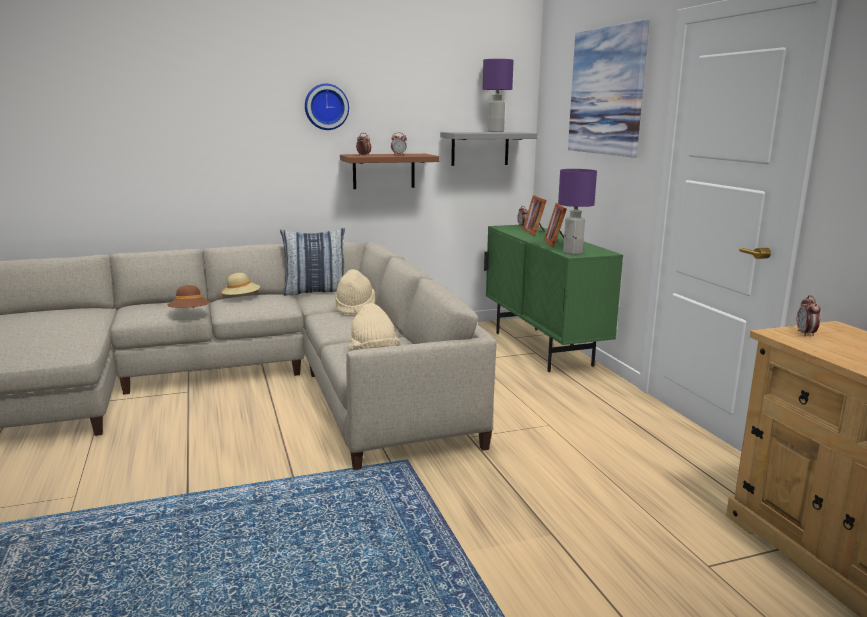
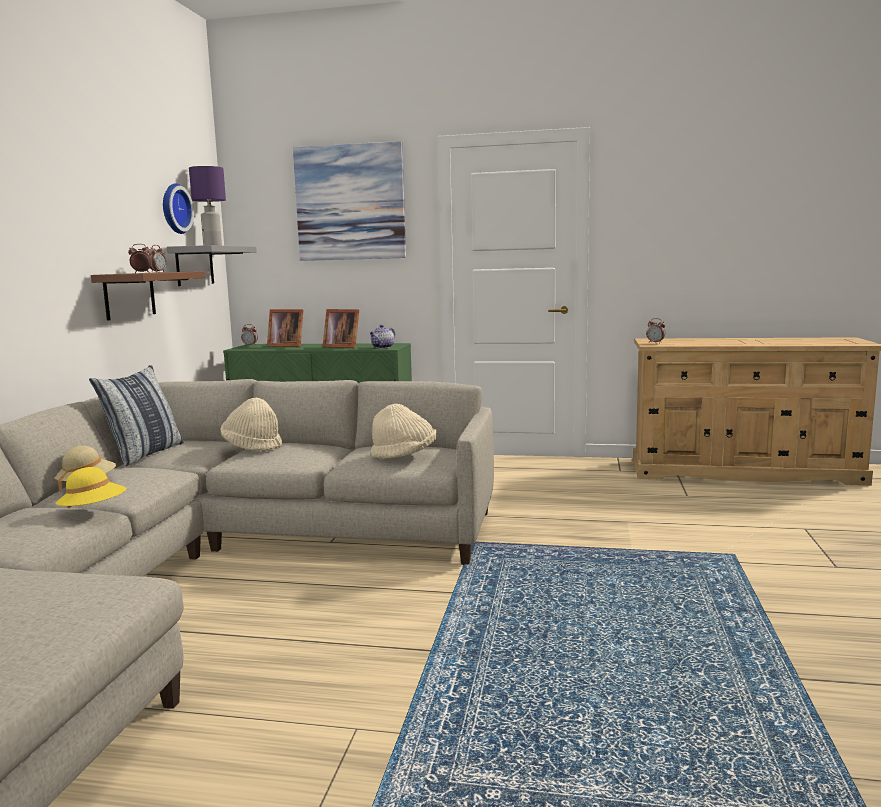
camera: 60 degrees left, 5 degrees down
(190, 313) = (93, 511): brown hat -> yellow hat
(326, 107) = (72, 210): wall clock -> wall clock (174, 209)
(573, 253) = (383, 347): purple table lamp -> teapot

